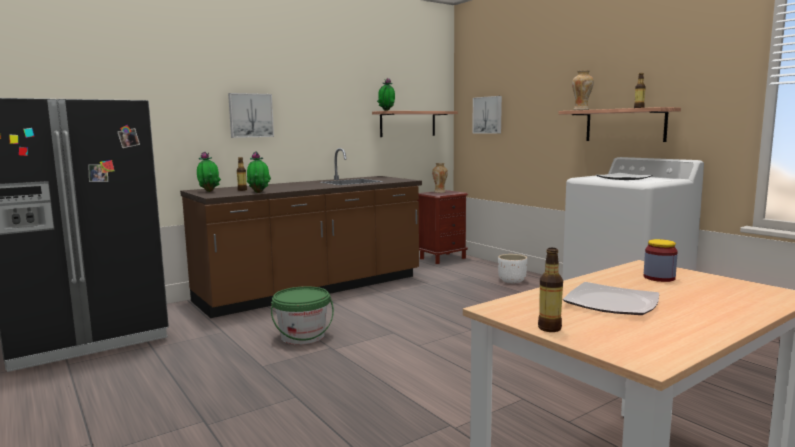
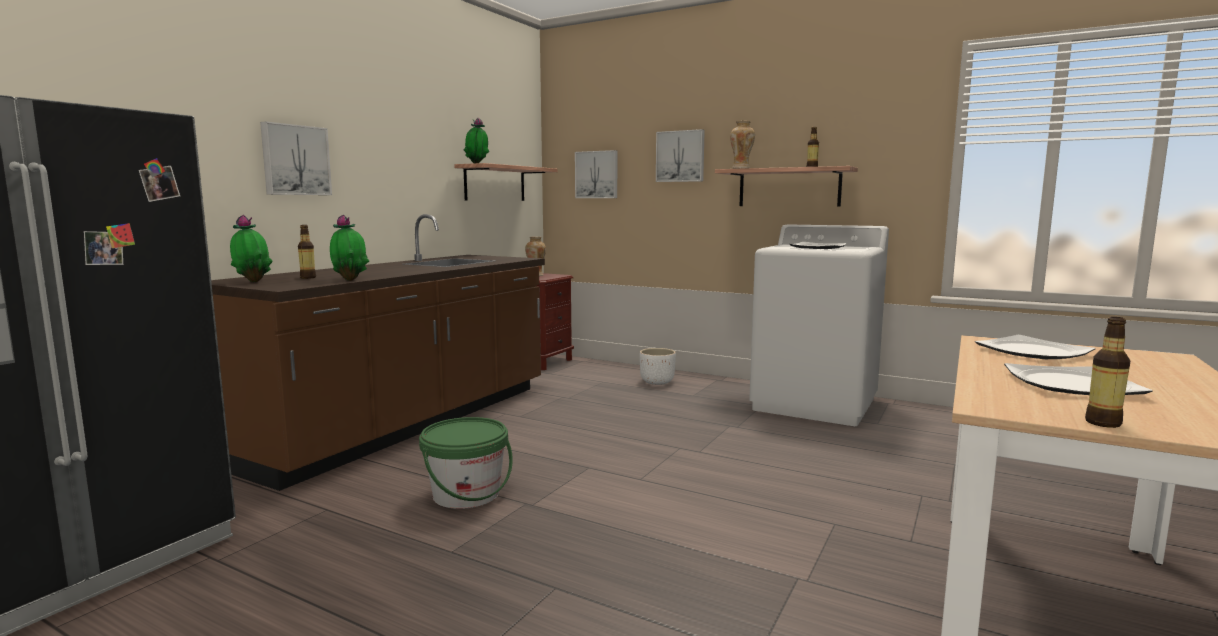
camera: 25 degrees left, 0 degrees up
(544, 99) = (680, 156): none -> picture
(659, 278) = (1033, 352): jar -> plate

